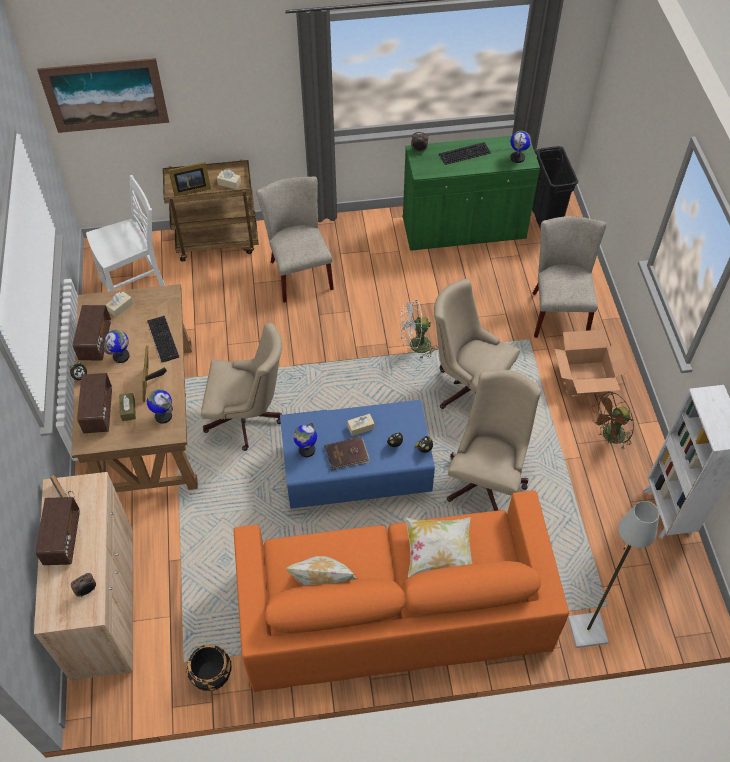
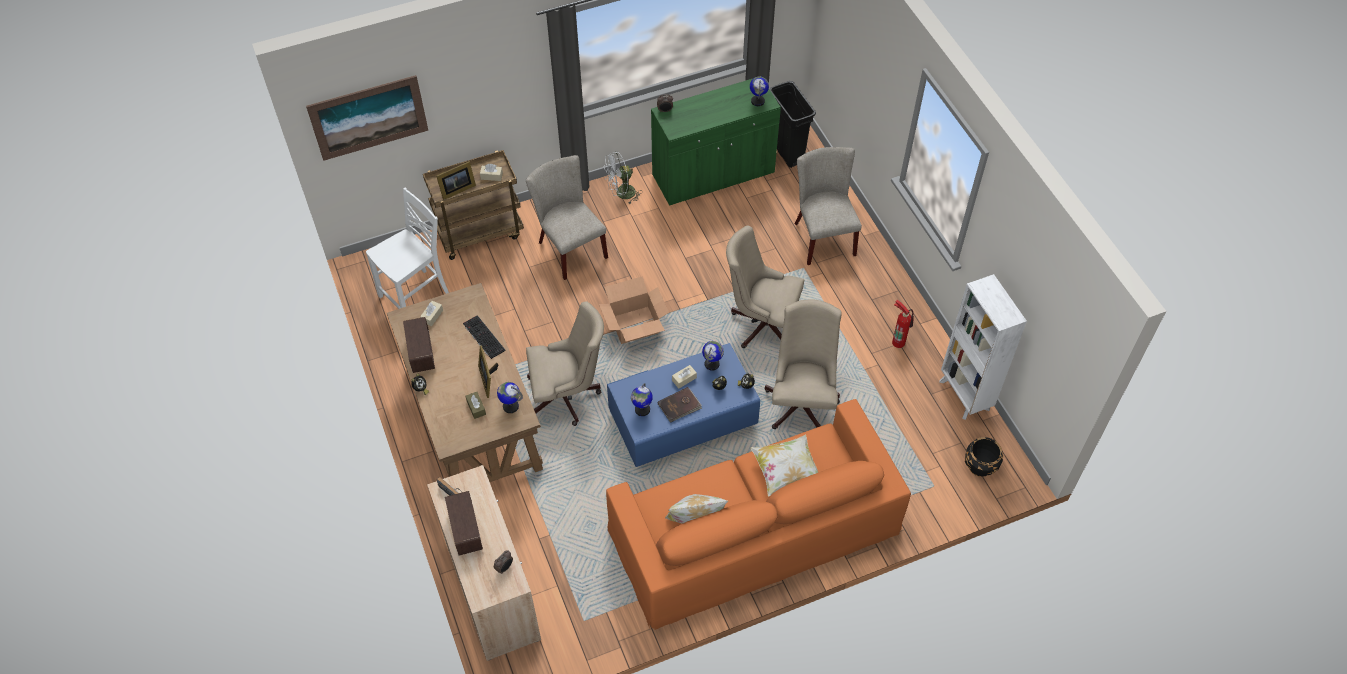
camera: 15 degrees left, 0 degrees up
(98, 411) = (449, 415): radio -> none
(121, 356) = (451, 361): globe -> globe (712, 364)
(211, 675) = (612, 625): black planter -> black planter (980, 466)
(415, 346) = (701, 295): white fan -> white fan (621, 194)
(465, 153) = (708, 105): keyboard -> none
(585, 379) = (863, 293): cardboard box -> cardboard box (635, 325)
(587, 631) = (923, 511): grey floor lamp -> none
(609, 437) = (898, 341): brown fan -> fire extinguisher

